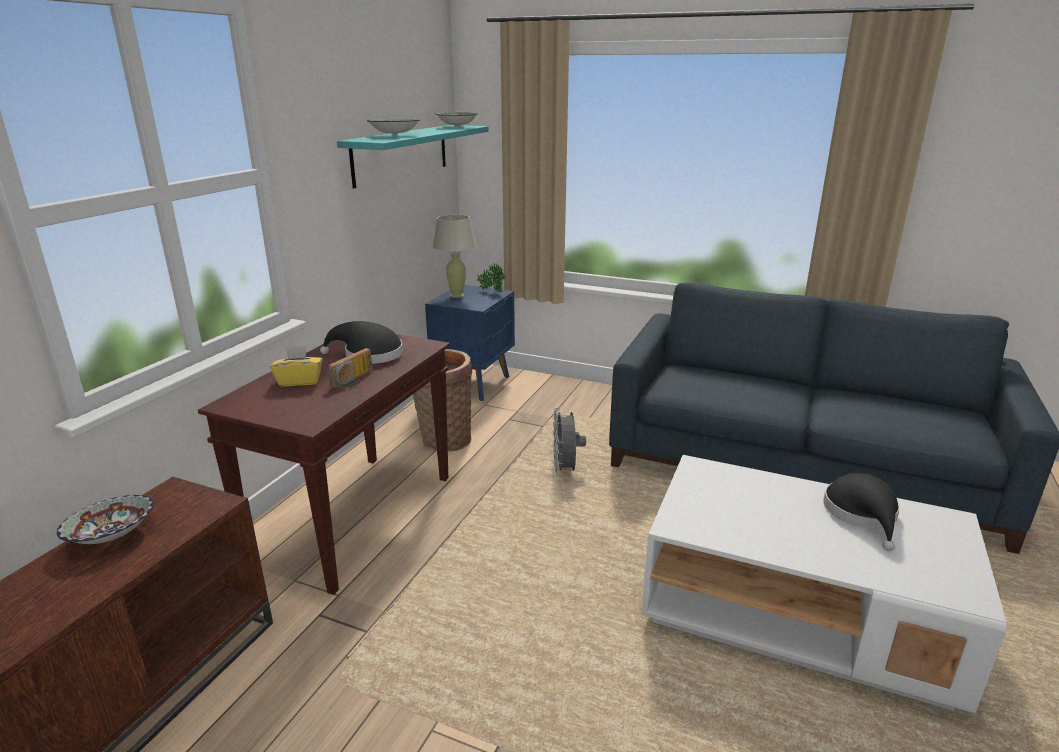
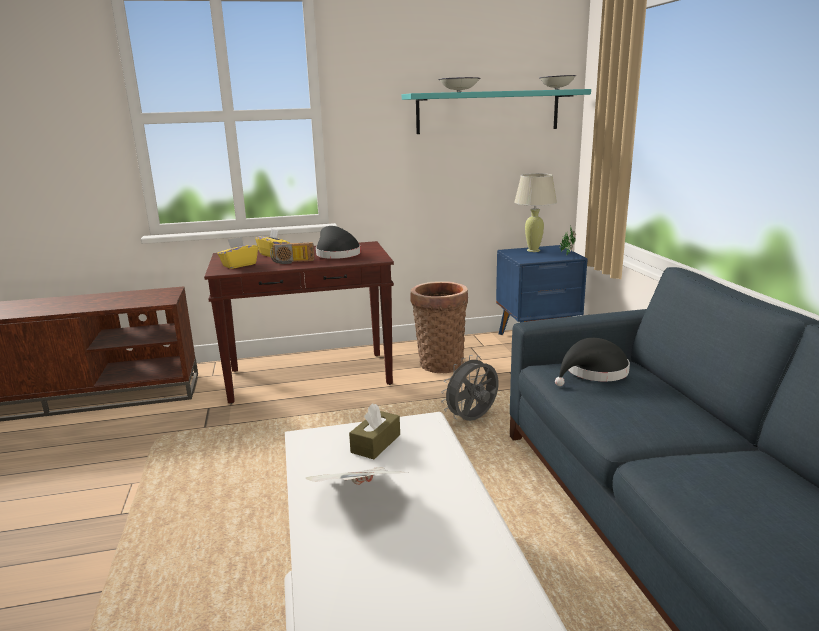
camera: 55 degrees right, 5 degrees down
(113, 536) = (118, 297): bowl -> none
(304, 407) = (239, 265): none -> yellow tissue box
(713, 497) = (376, 443): none -> brown tissue box
(793, 530) = (360, 497): none -> newspaper
(862, 514) = (445, 535): black hat -> black hat (593, 373)

